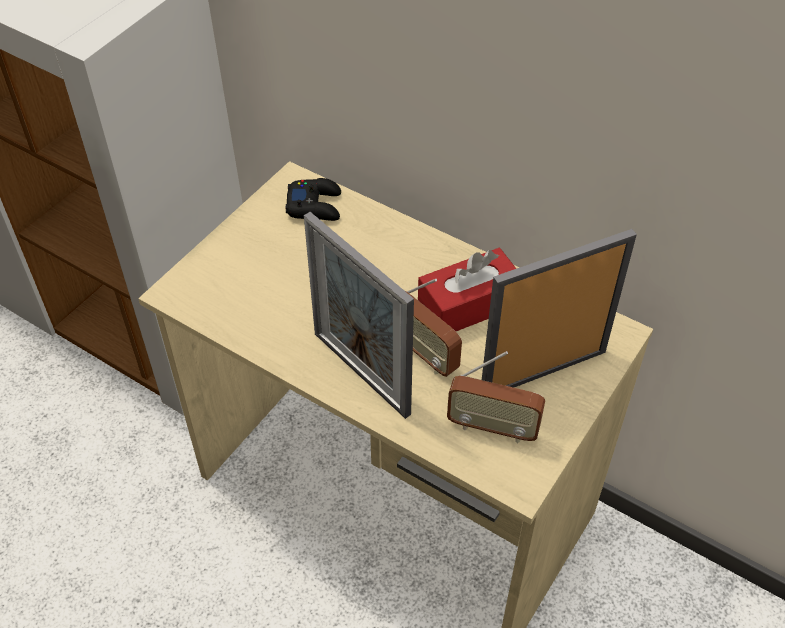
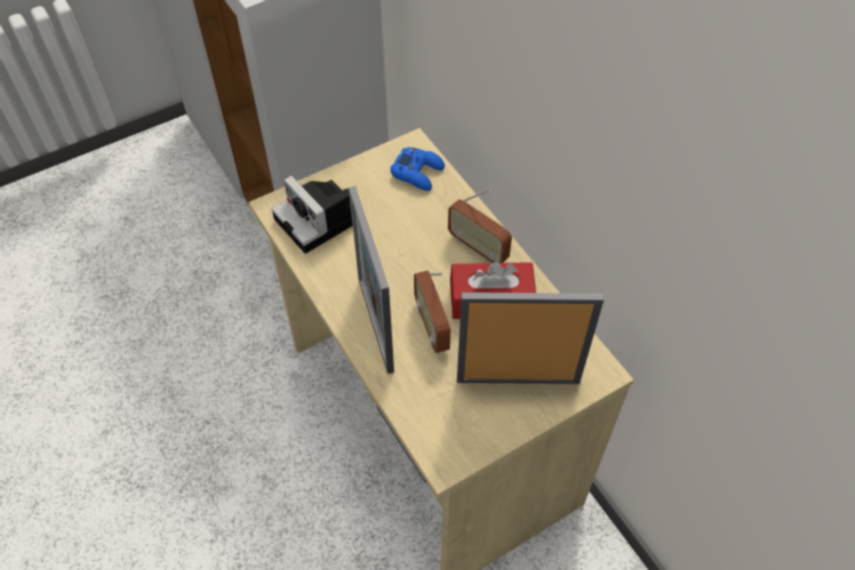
camera: 25 degrees right, 5 degrees up
(236, 288) = (322, 220): none -> camera
(315, 205) = (418, 172): black game controller -> blue game controller
(492, 427) = (450, 408): radio -> radio (478, 248)

